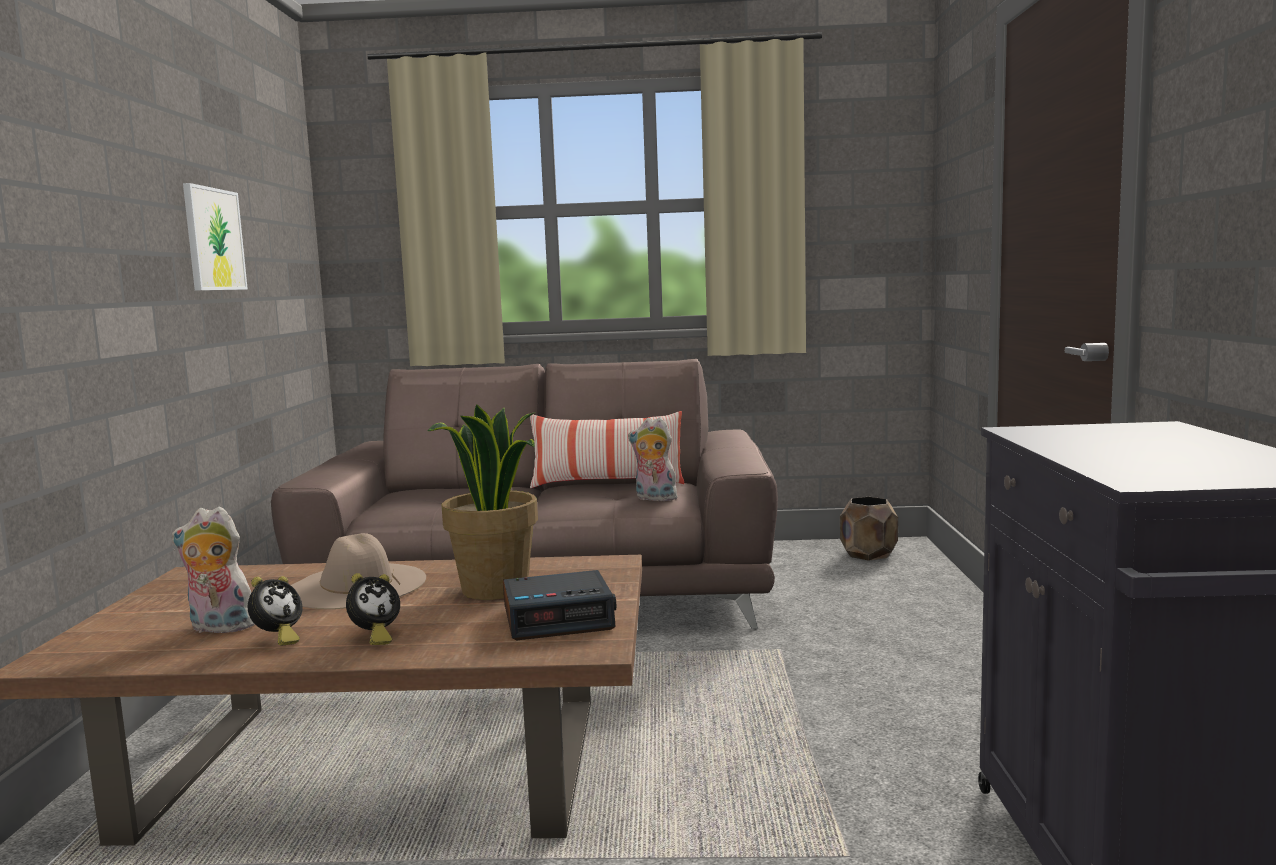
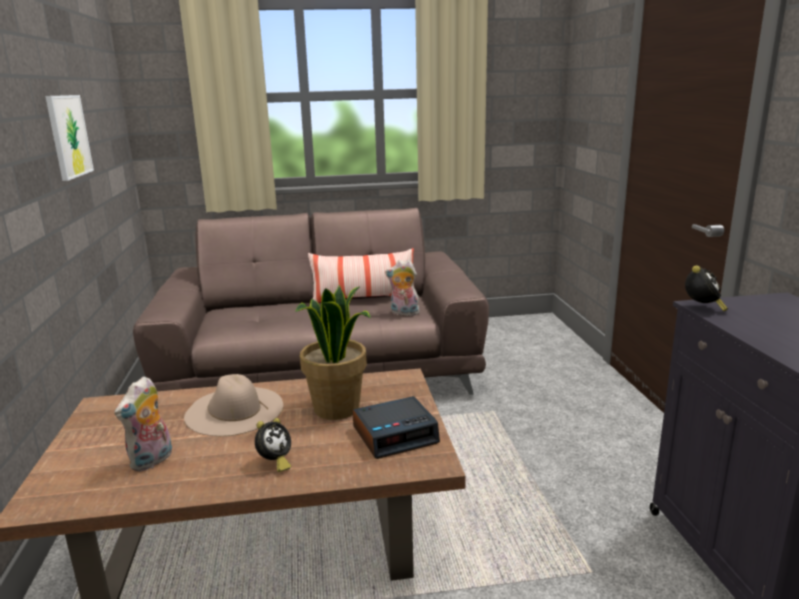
camera: 10 degrees left, 10 degrees up
(218, 628) = (152, 461): plush toy -> plush toy turned 60 degrees counterclockwise
(278, 639) = (203, 469): alarm clock -> alarm clock (702, 308)
(868, 555) = (522, 329): brown planter -> none

